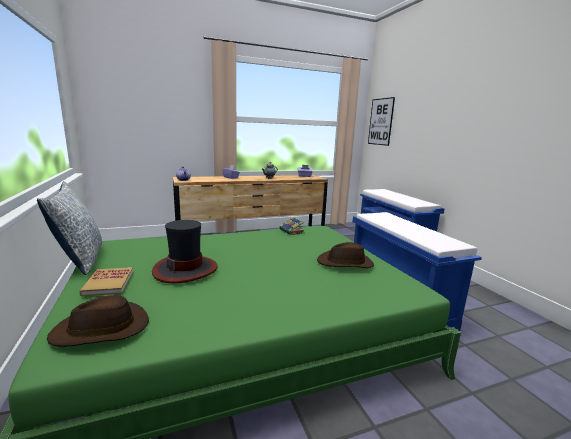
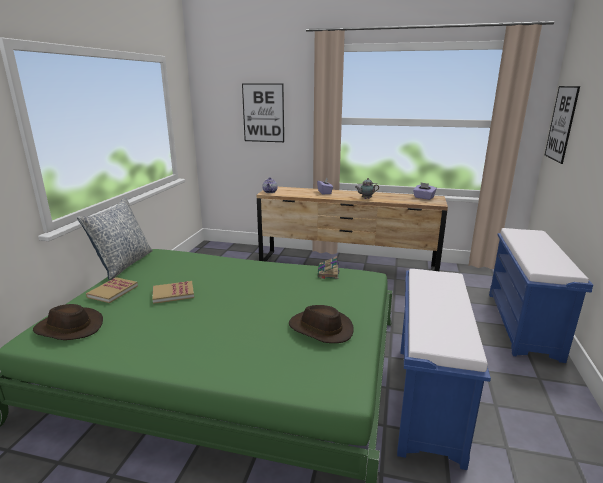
camera: 35 degrees right, 5 degrees up
(160, 109) = (263, 113): none -> picture
(186, 269) = (173, 293): hat -> book

